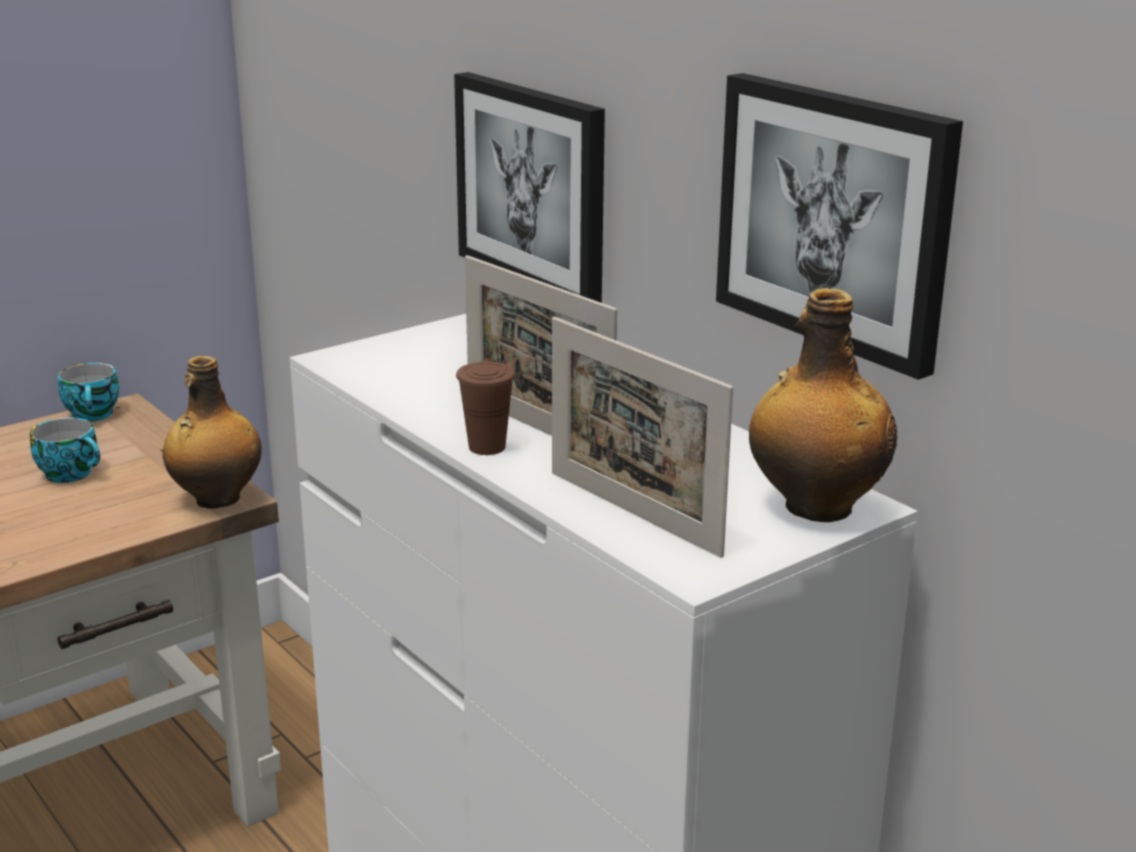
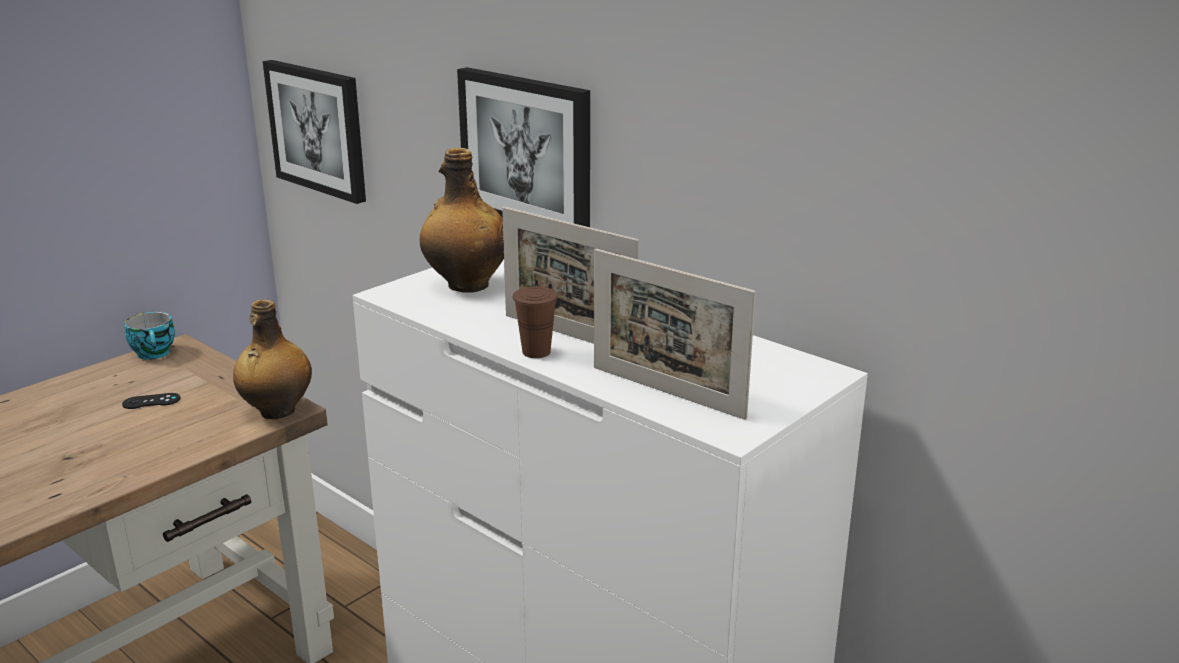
camera: 10 degrees left, 0 degrees up
(72, 474) = (151, 401): cup -> black game controller
(815, 507) = (796, 377): bottle -> bottle (466, 285)
(835, 218) = (790, 162): picture -> picture (318, 129)

